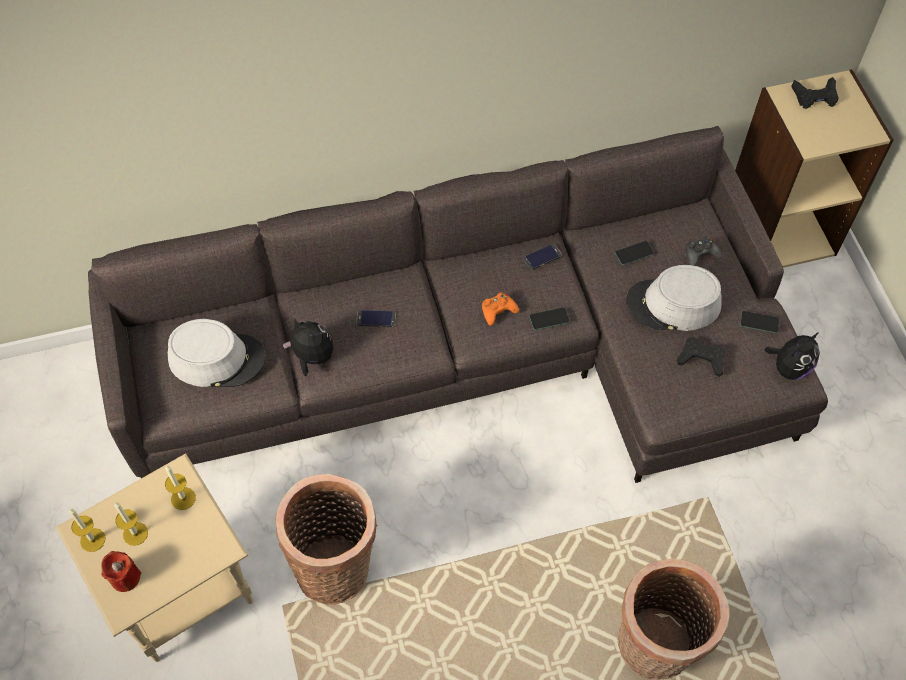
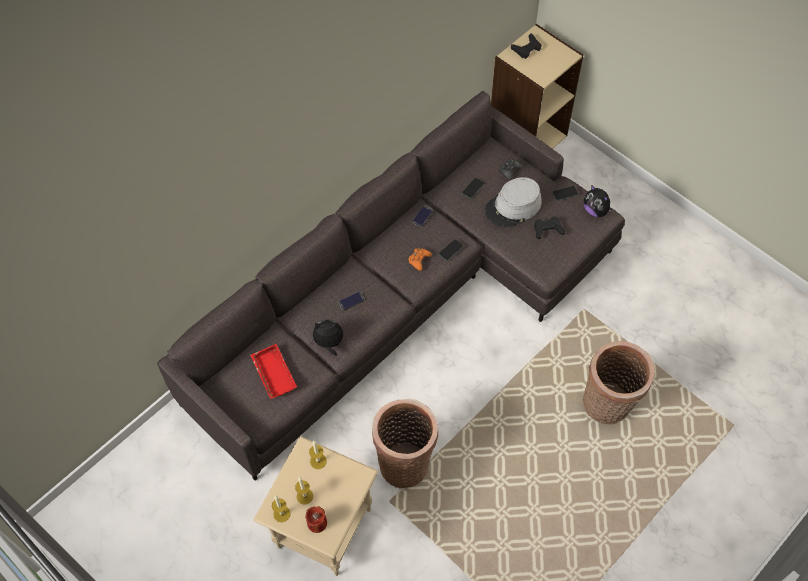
camera: 30 degrees left, 0 degrees up
(217, 358) = (272, 374): grey hat -> red tray
(789, 367) = (596, 210): plush toy -> plush toy turned 120 degrees clockwise

